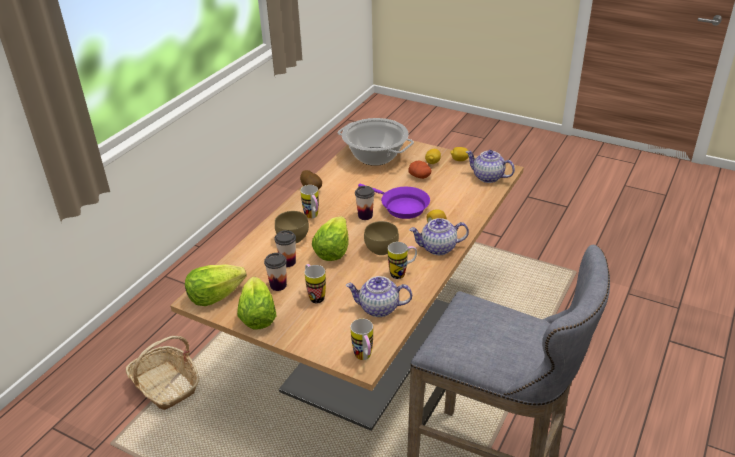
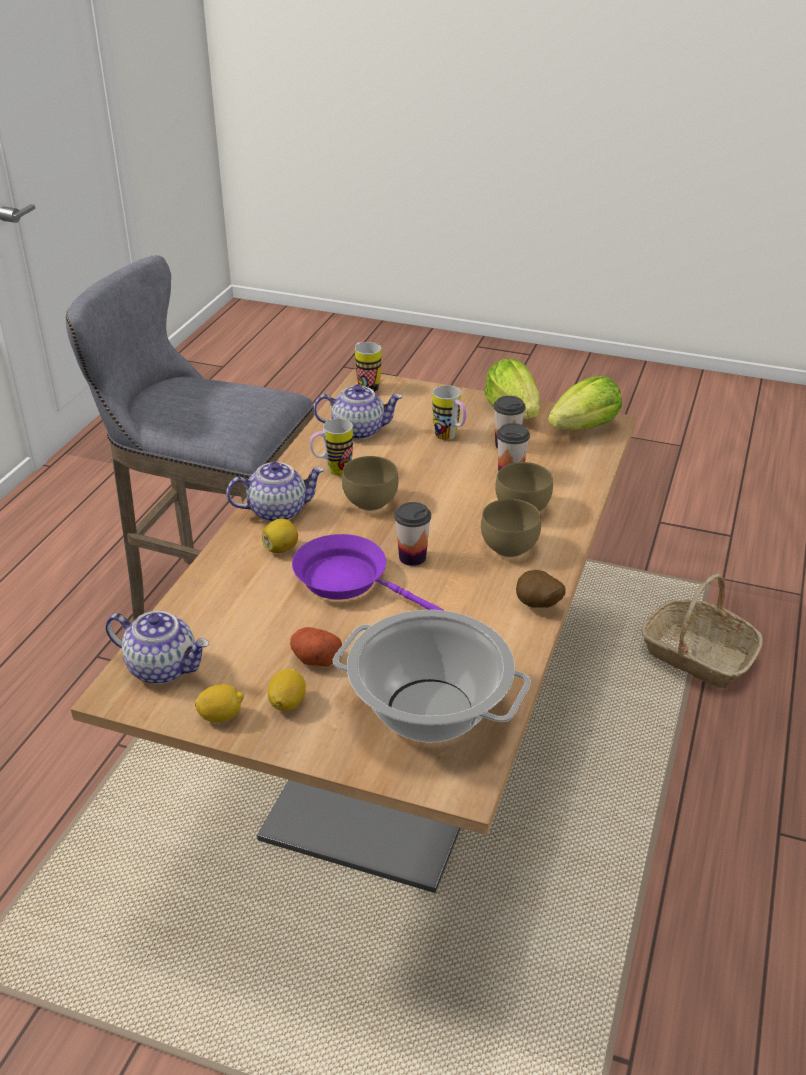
camera: 170 degrees right, 0 degrees up
(313, 217) = (506, 547): mug -> brown bowl
(332, 251) = (448, 494): lettuce -> none

